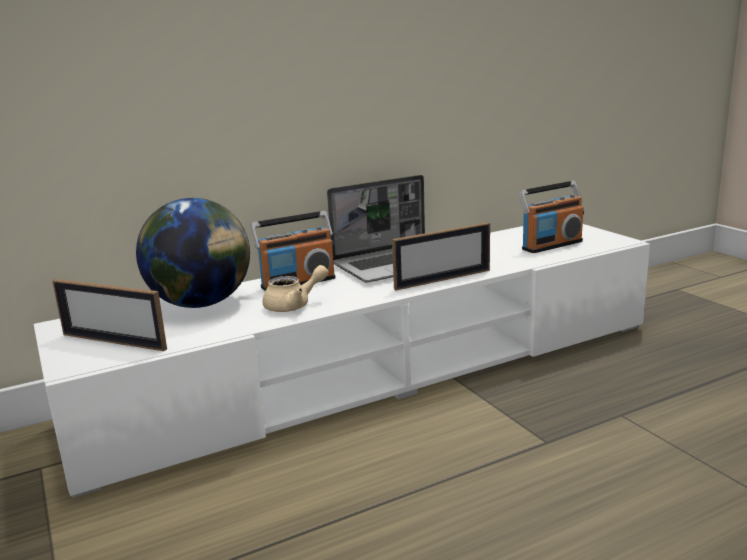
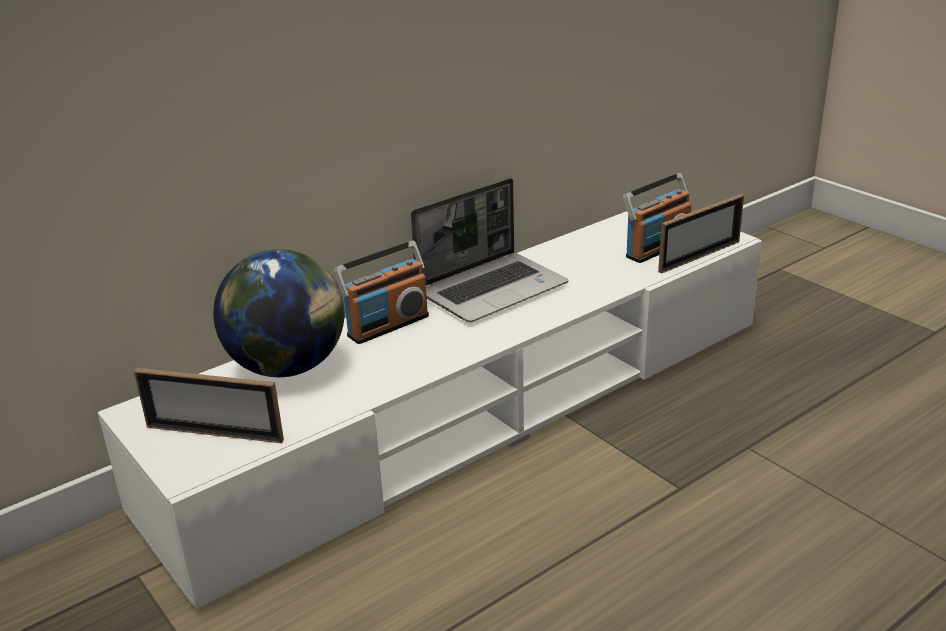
camera: 10 degrees left, 10 degrees up
(294, 305) = (399, 363): beige teapot -> none
(443, 279) = (552, 311): picture frame -> picture frame (699, 256)

